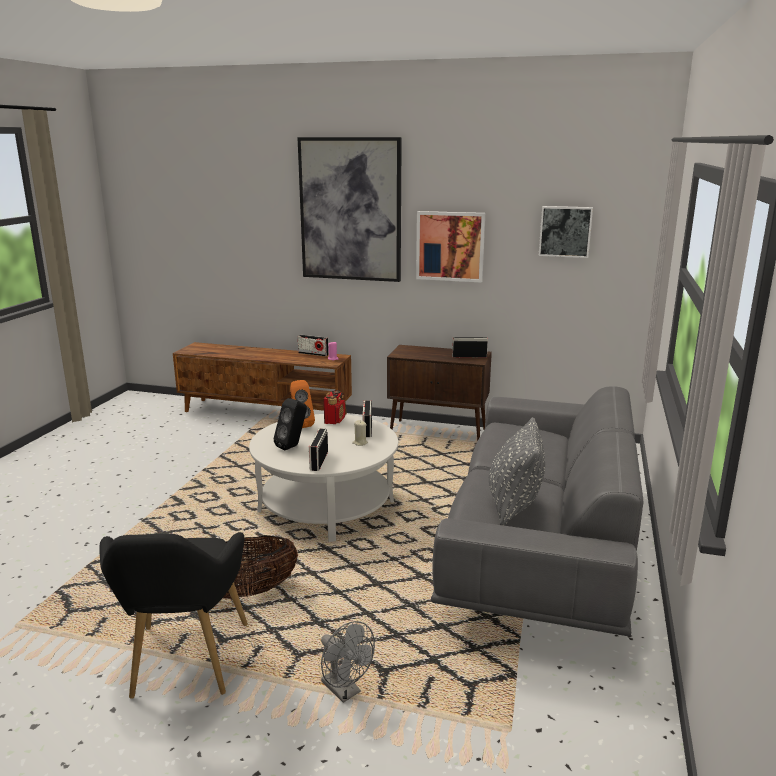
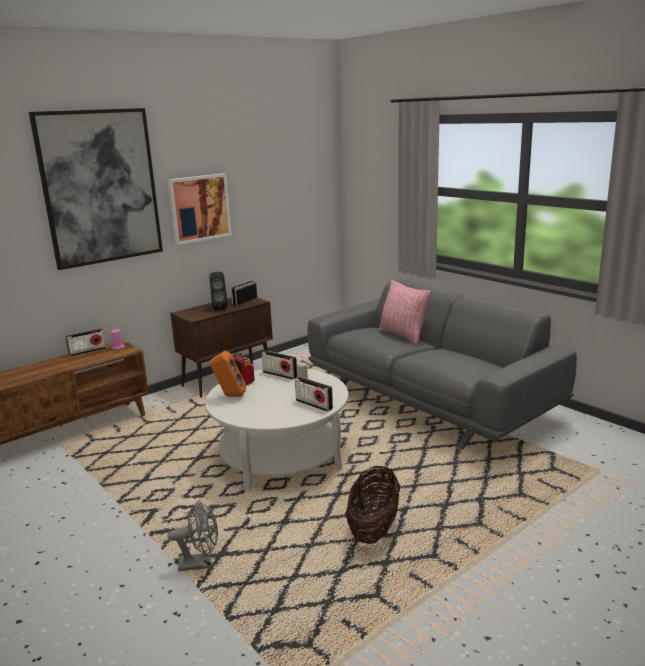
camera: 55 degrees left, 0 degrees up
(185, 666) = (454, 584): black armchair -> none
(293, 446) = (270, 408): black speaker -> black speaker (219, 307)
(345, 691) = (531, 516): grey fan -> grey fan (201, 563)
(514, 505) = (466, 362): grey pillow -> none
(552, 453) = (403, 335): none -> pink pillow
(565, 231) = (281, 180): picture -> none

